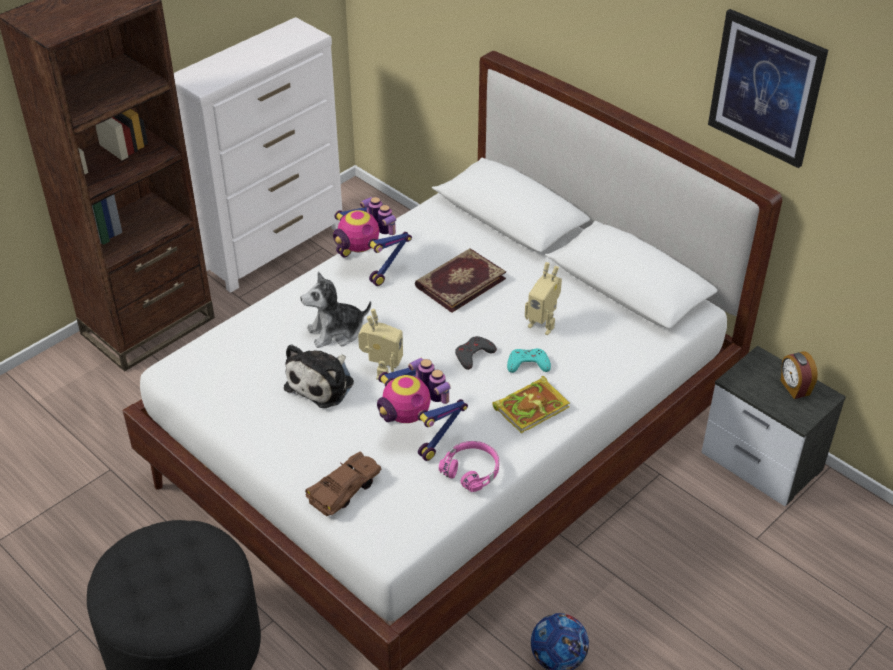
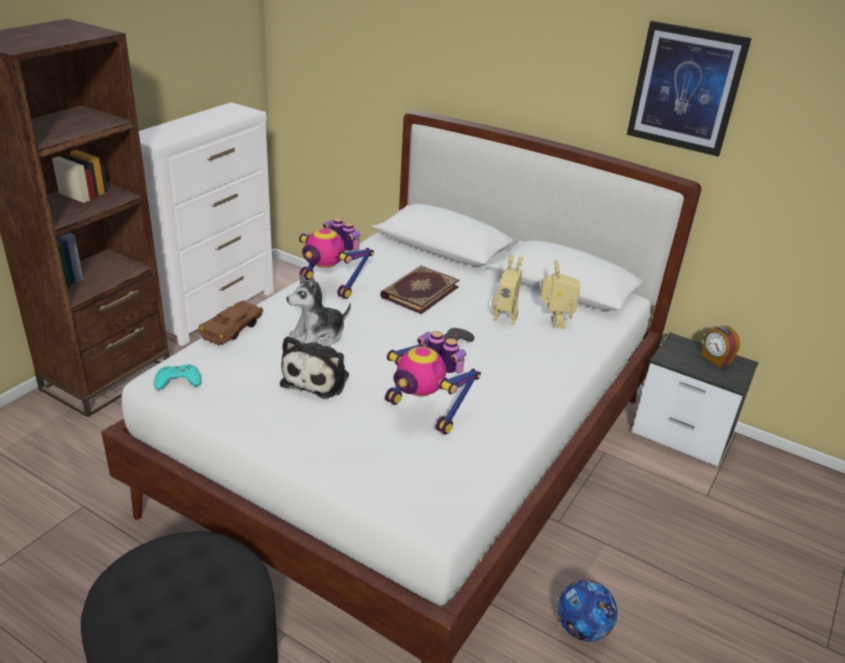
camera: 15 degrees left, 10 degrees down
(345, 489) = (372, 469): brown toy car -> brown toy car (233, 329)
(382, 371) = (373, 363): toy robot -> toy robot (553, 322)
(472, 470) = (492, 438): pink headphones -> none
(528, 364) = (506, 347): turquoise game controller -> turquoise game controller (178, 381)
(532, 406) = (525, 380): book -> none

